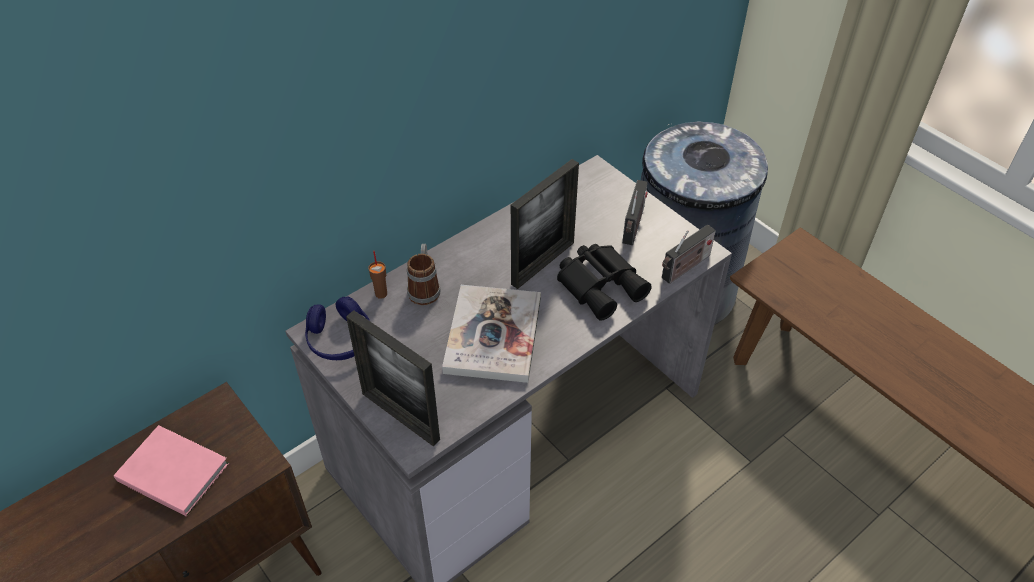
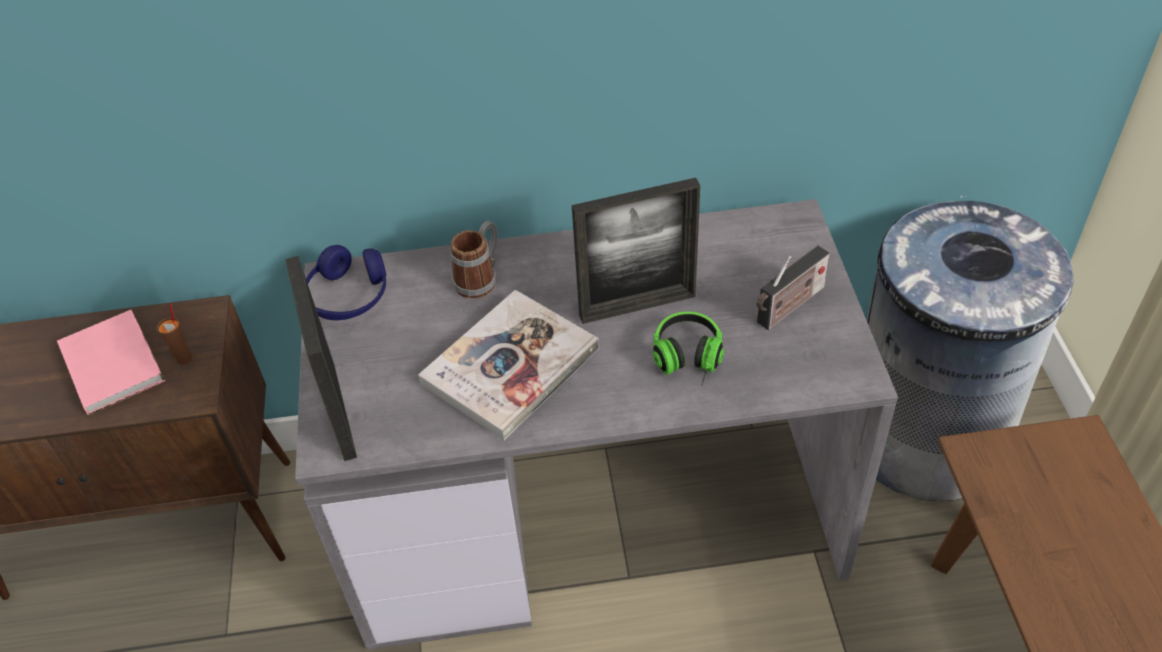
camera: 35 degrees right, 0 degrees up
(381, 293) = (430, 264): brown cup -> brown cup (184, 358)
(601, 284) = (687, 362): black binoculars -> headphones
(684, 268) = (813, 389): radio -> none

